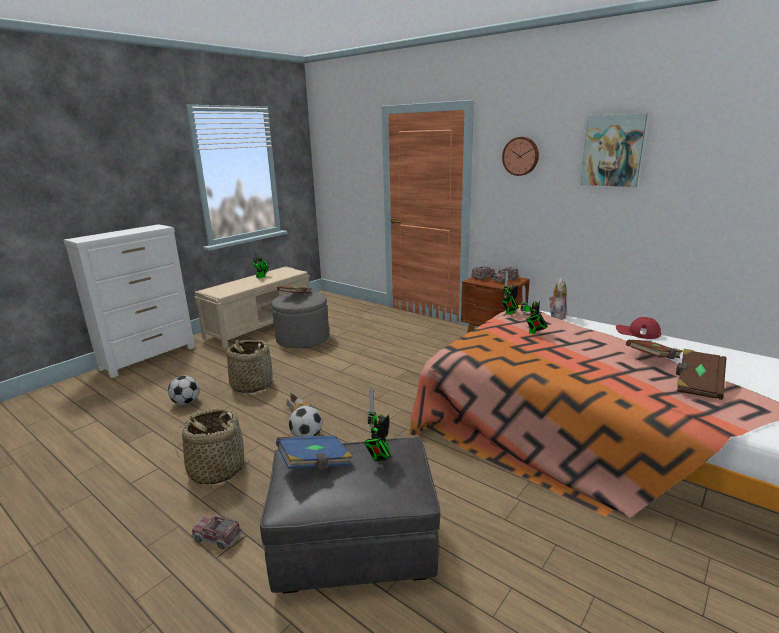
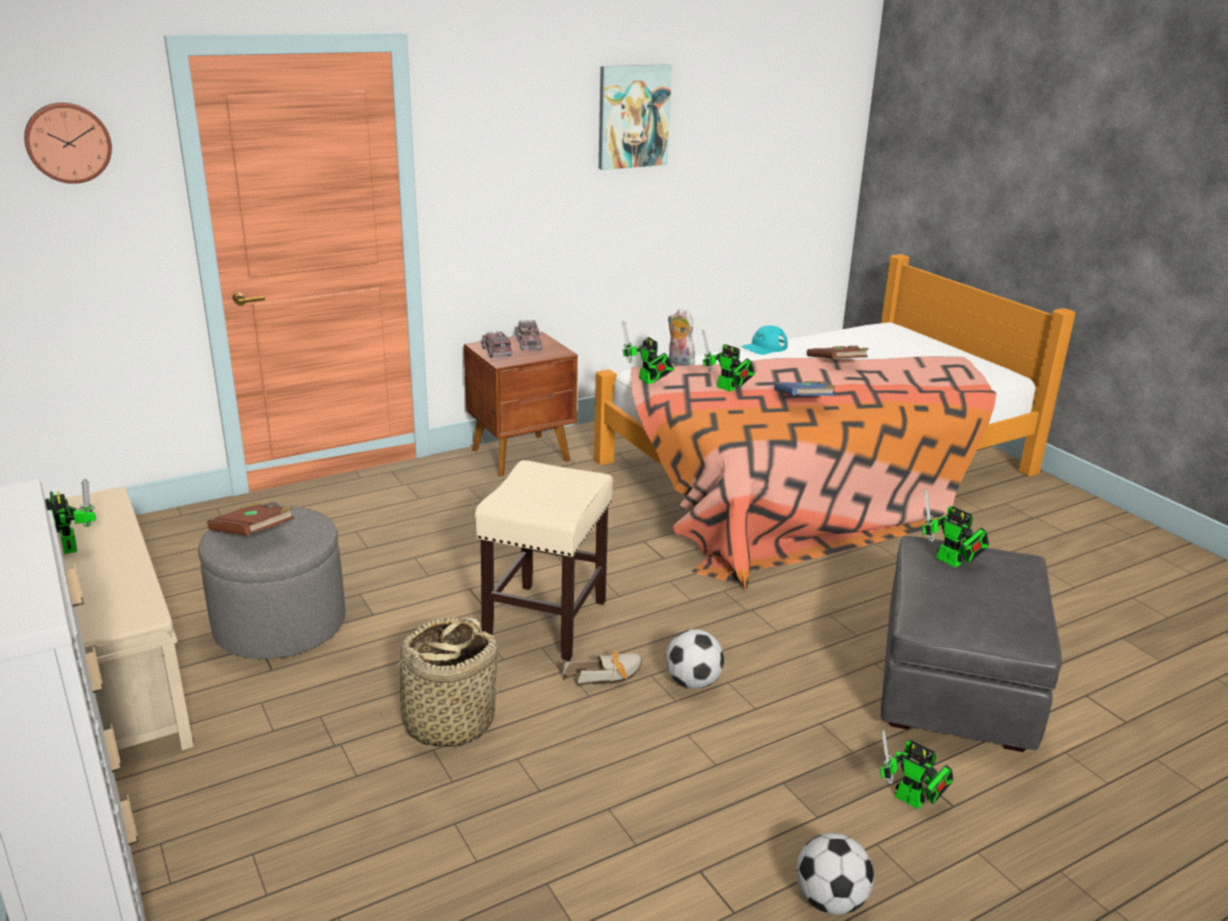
camera: 70 degrees left, 5 degrees up
(186, 402) = (452, 827): football -> football (830, 900)
(216, 470) = (741, 793): basket -> none
(217, 537) = (913, 802): toy truck -> toy robot
(315, 464) = (955, 605): blue book -> blue book (803, 402)
(340, 386) = (546, 619): none -> beige stool
(521, 156) = (505, 133): wall clock -> wall clock (68, 142)
(637, 332) = (764, 347): red cap -> turquoise cap
(697, 384) = (906, 368): brown book -> none

